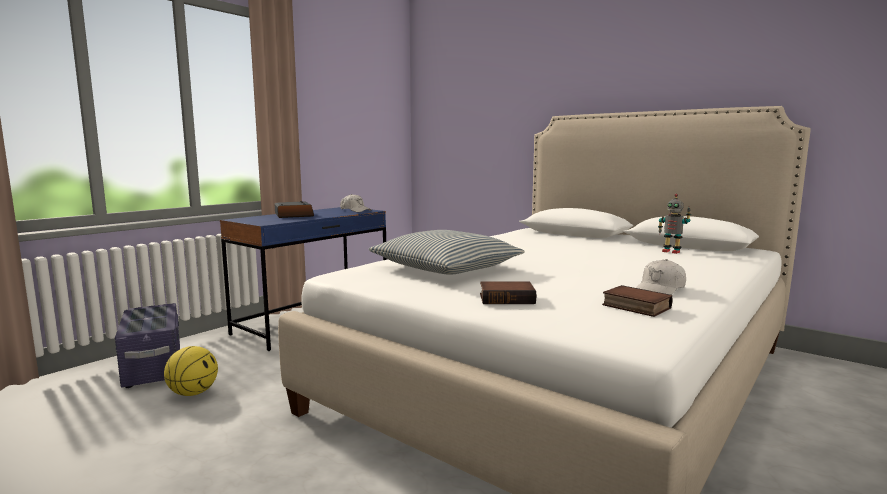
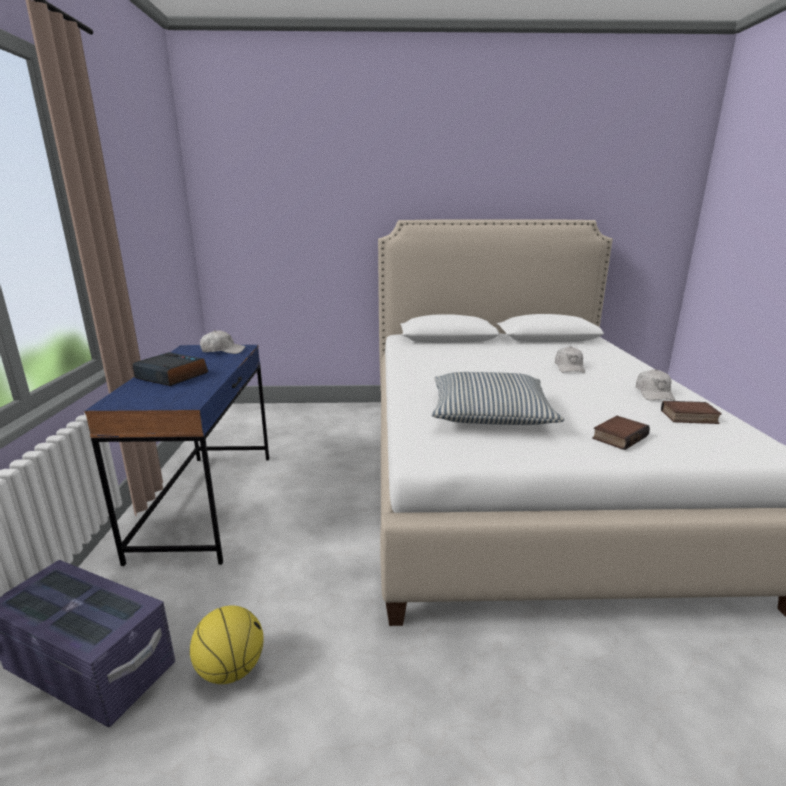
camera: 40 degrees left, 10 degrees up
(631, 262) = (569, 367): none -> white cap
(671, 251) = (557, 348): toy robot -> none

